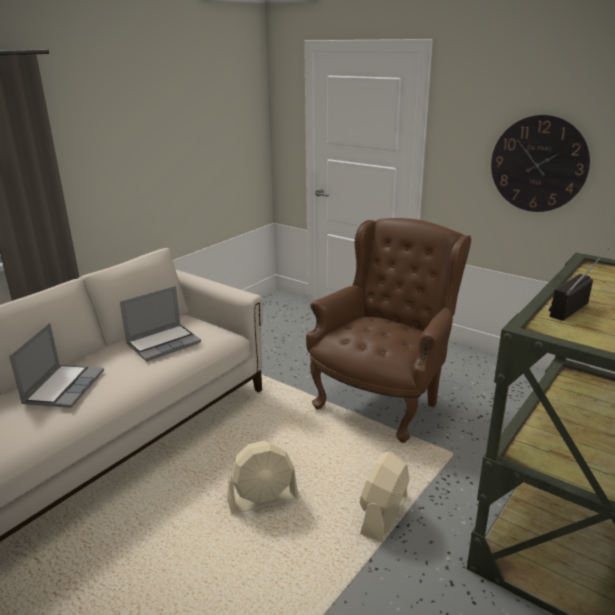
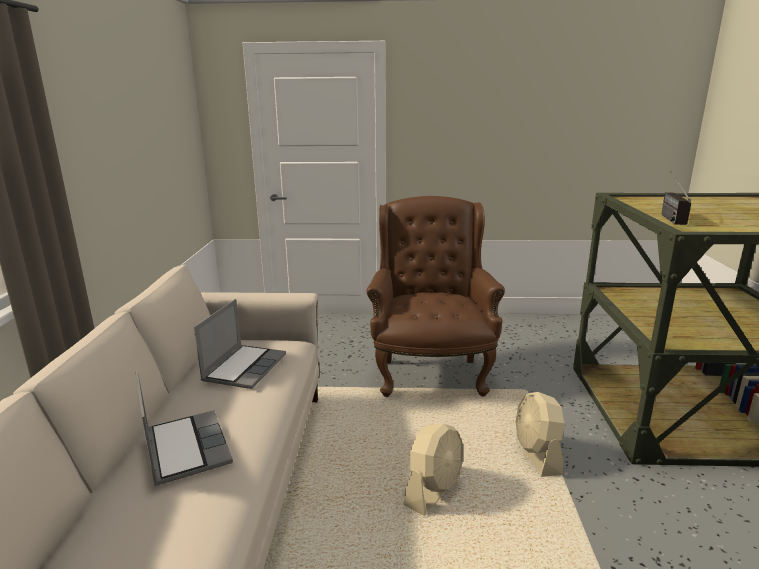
camera: 35 degrees left, 5 degrees down
(538, 164) = (490, 143): wall clock -> none

